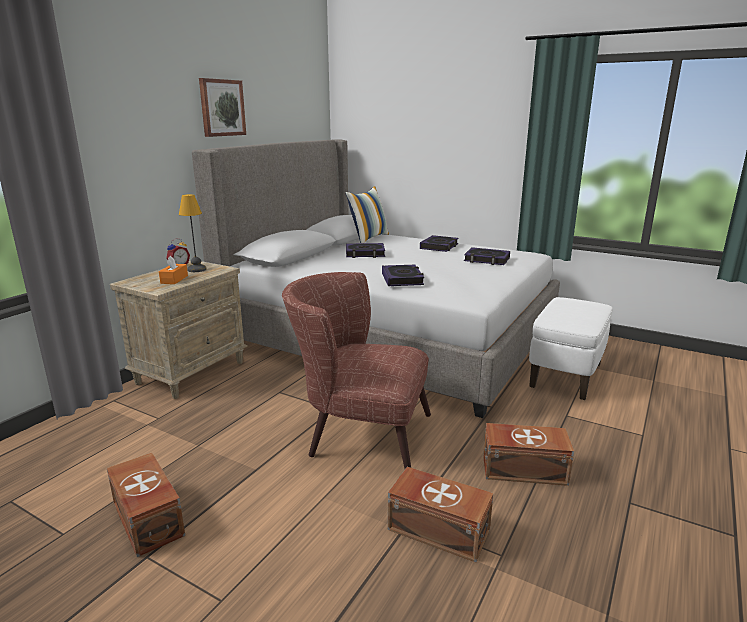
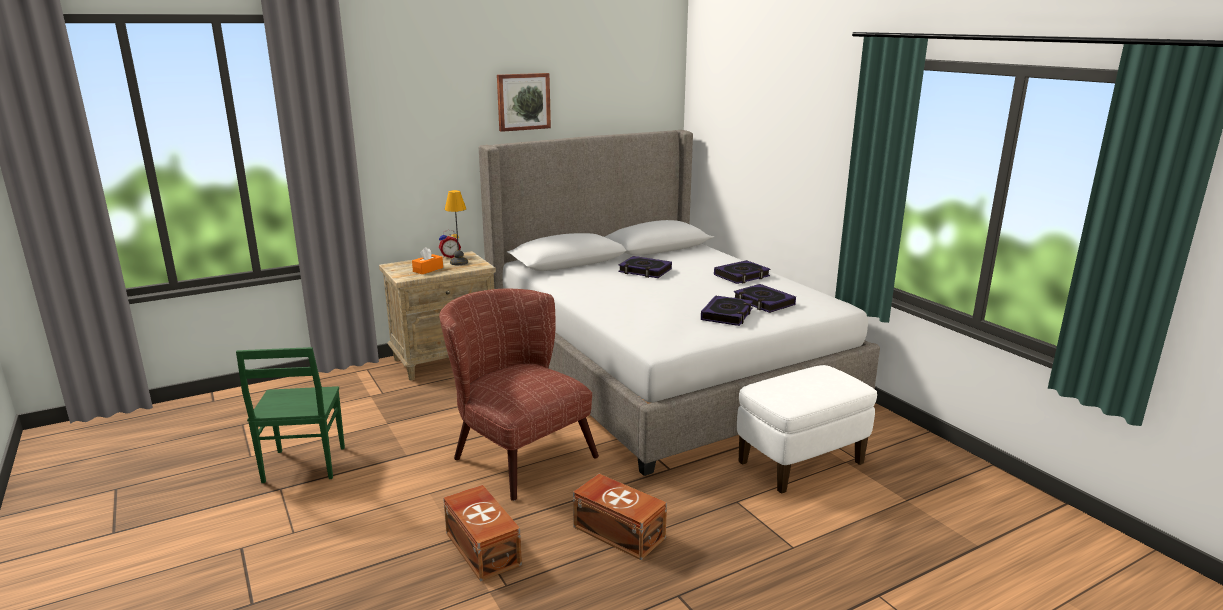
camera: 30 degrees right, 0 degrees up
(147, 520) = (303, 465): brown storage box -> green chair
(368, 238) = (684, 251): pillow -> none
(402, 279) = (627, 308): book -> book (727, 315)

